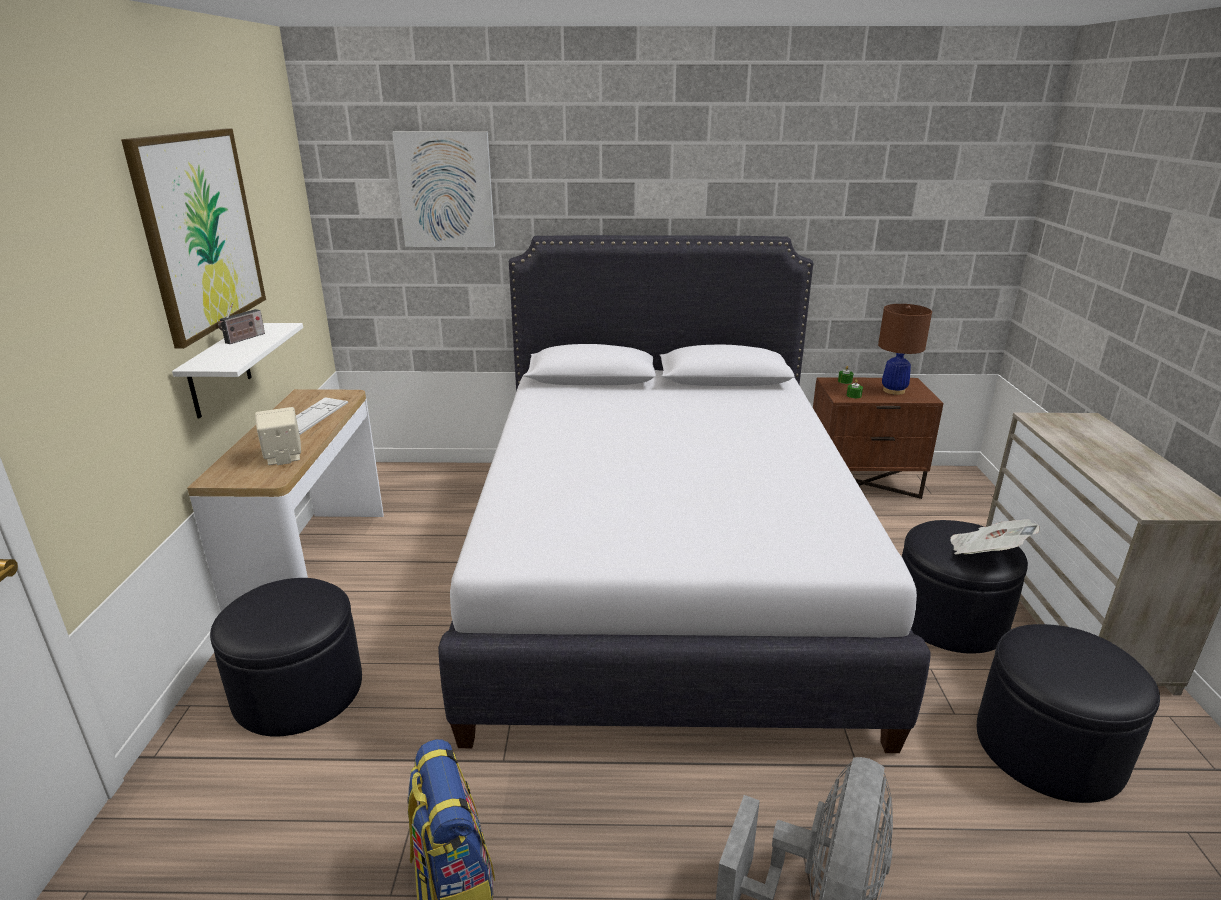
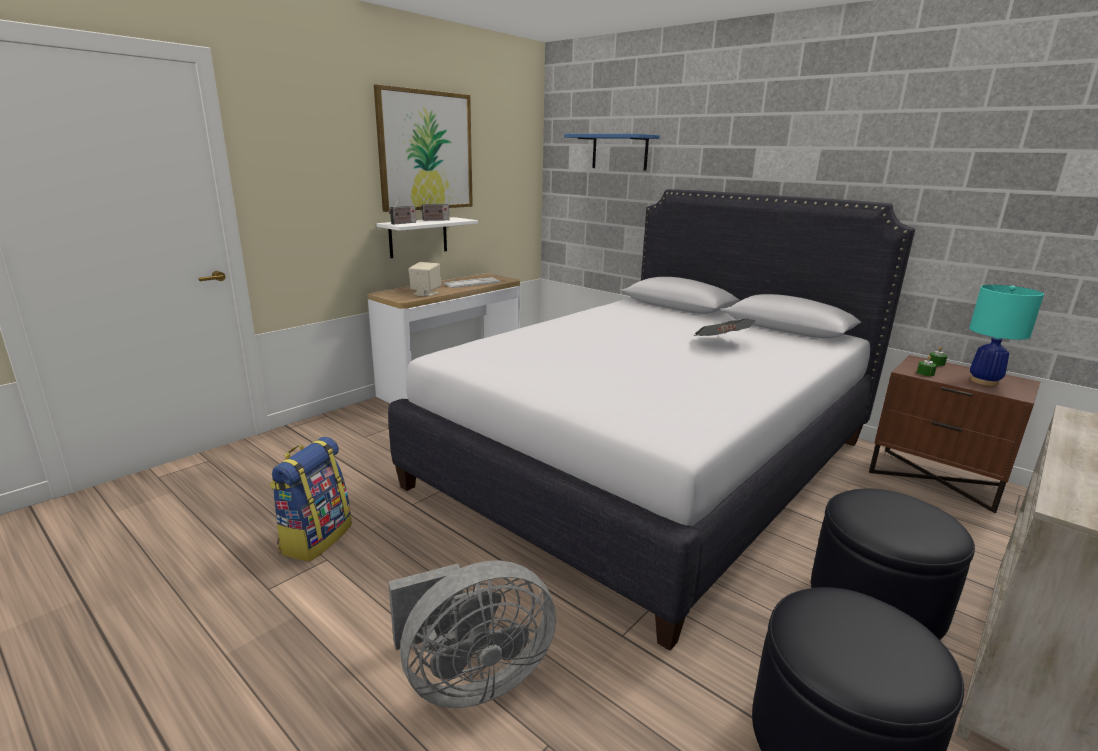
camera: 40 degrees right, 5 degrees down
(219, 360) = (403, 223): none -> radio
(298, 690) = (372, 430): black ottoman -> none
(446, 190) = (619, 152): picture -> blue shelf
(893, 390) = (984, 381): brown table lamp -> turquoise table lamp
(986, 553) = (908, 530): newspaper -> newspaper (721, 343)

